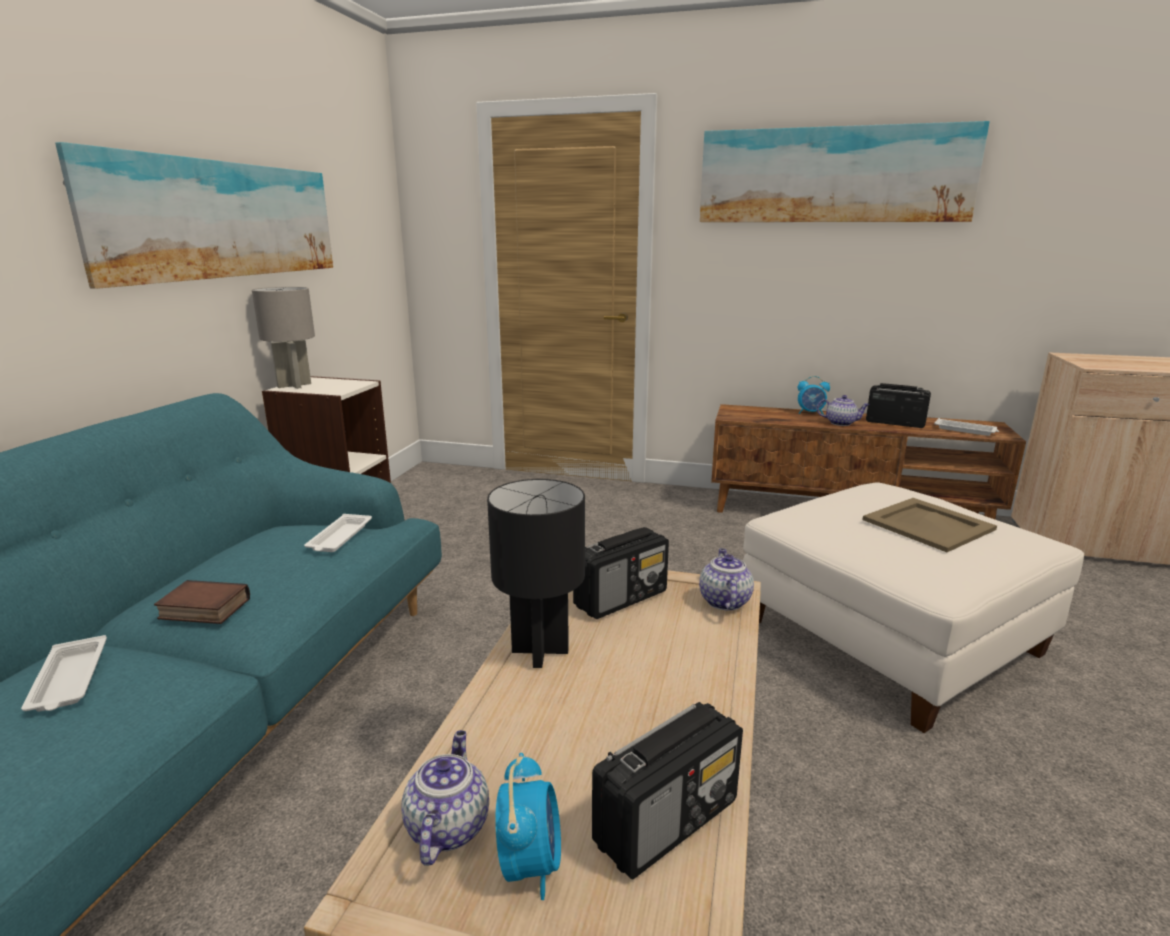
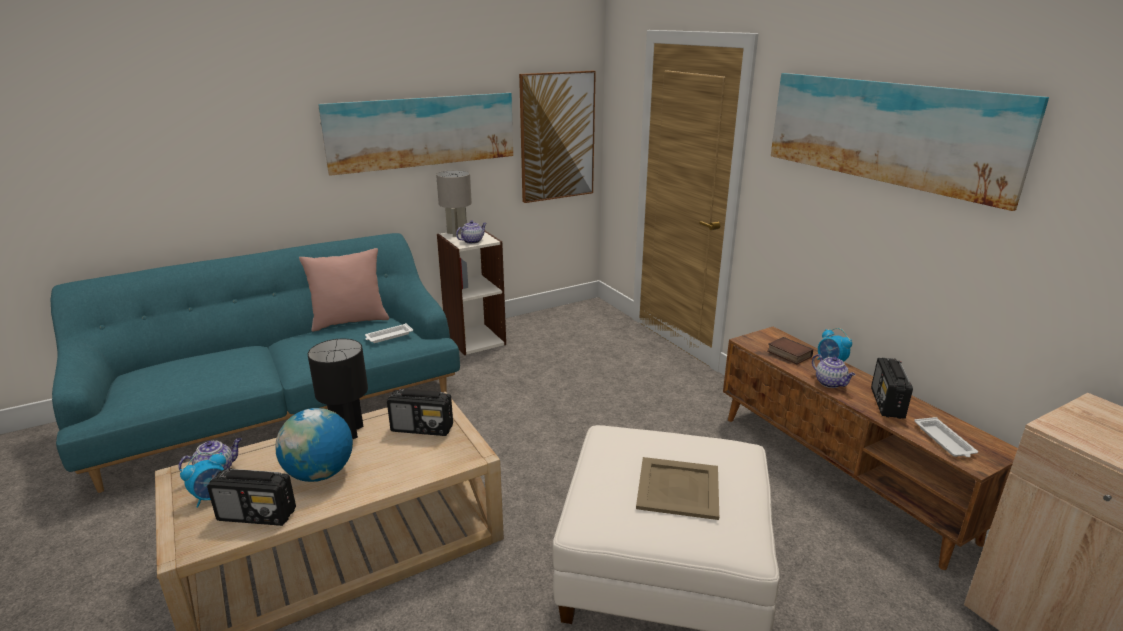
camera: 45 degrees right, 5 degrees up
(69, 681) = (229, 359): white tray -> none
(202, 609) = (296, 349): book -> book (788, 354)
(224, 547) = (350, 321): none -> pink pillow
(366, 245) = (557, 137): none -> picture
(618, 715) = (320, 474): none -> globe
(724, 601) = (458, 457): teapot -> teapot (472, 241)
(894, 423) = (887, 403): radio -> radio turned 150 degrees counterclockwise

